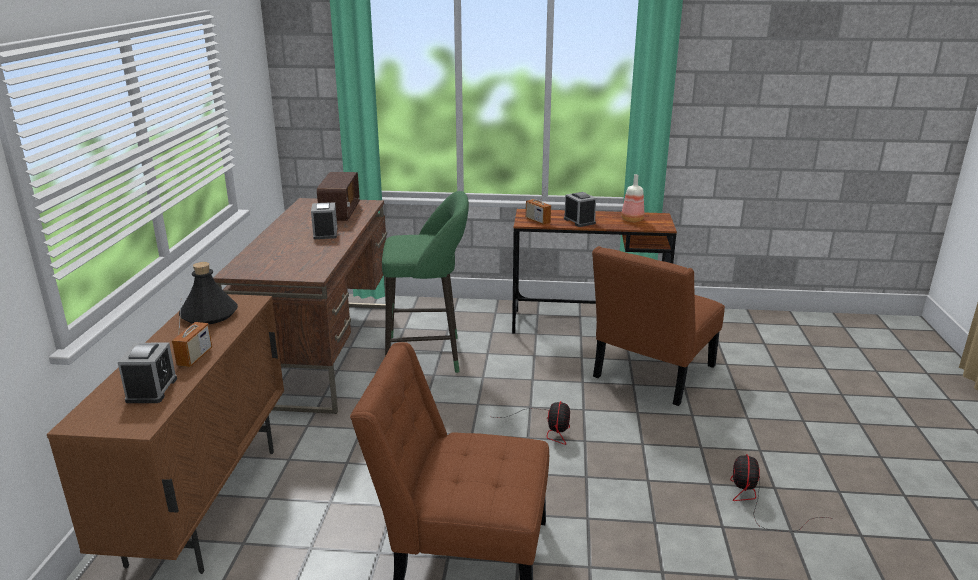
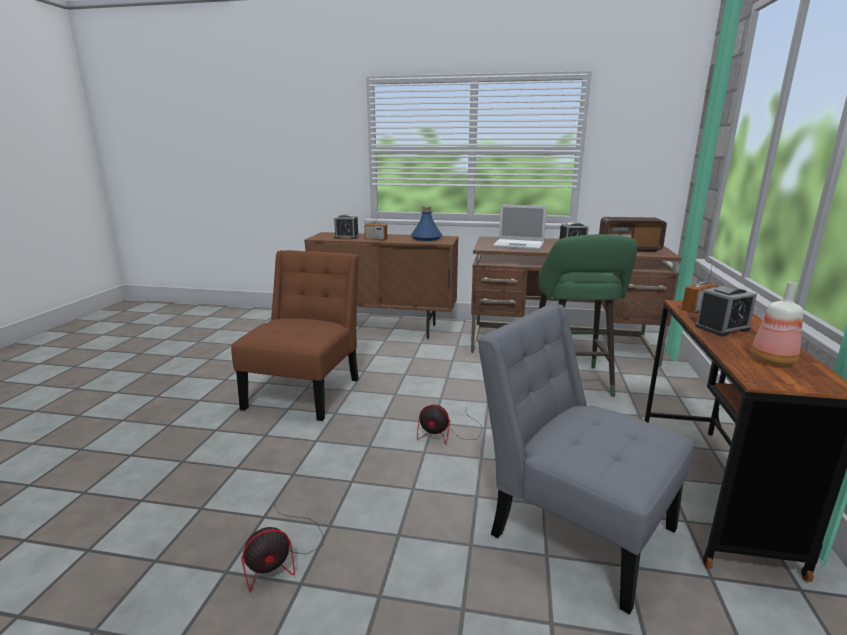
camera: 95 degrees right, 5 degrees down
(209, 315) = (426, 238): black bottle -> blue bottle
(298, 256) = (519, 245): none -> laptop
(650, 375) = (573, 525): brown chair -> grey chair
(758, 503) = (282, 557): fan -> fan turned 135 degrees clockwise

